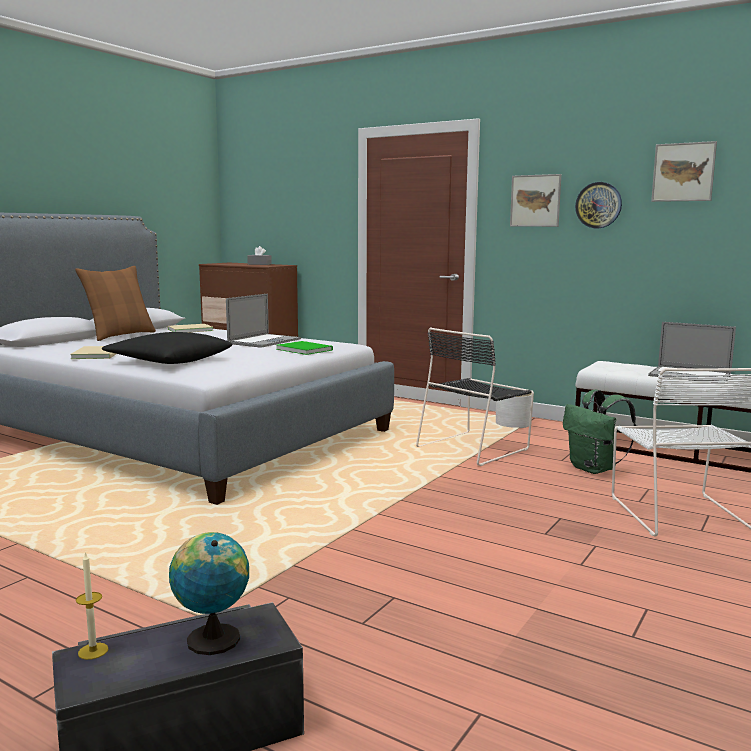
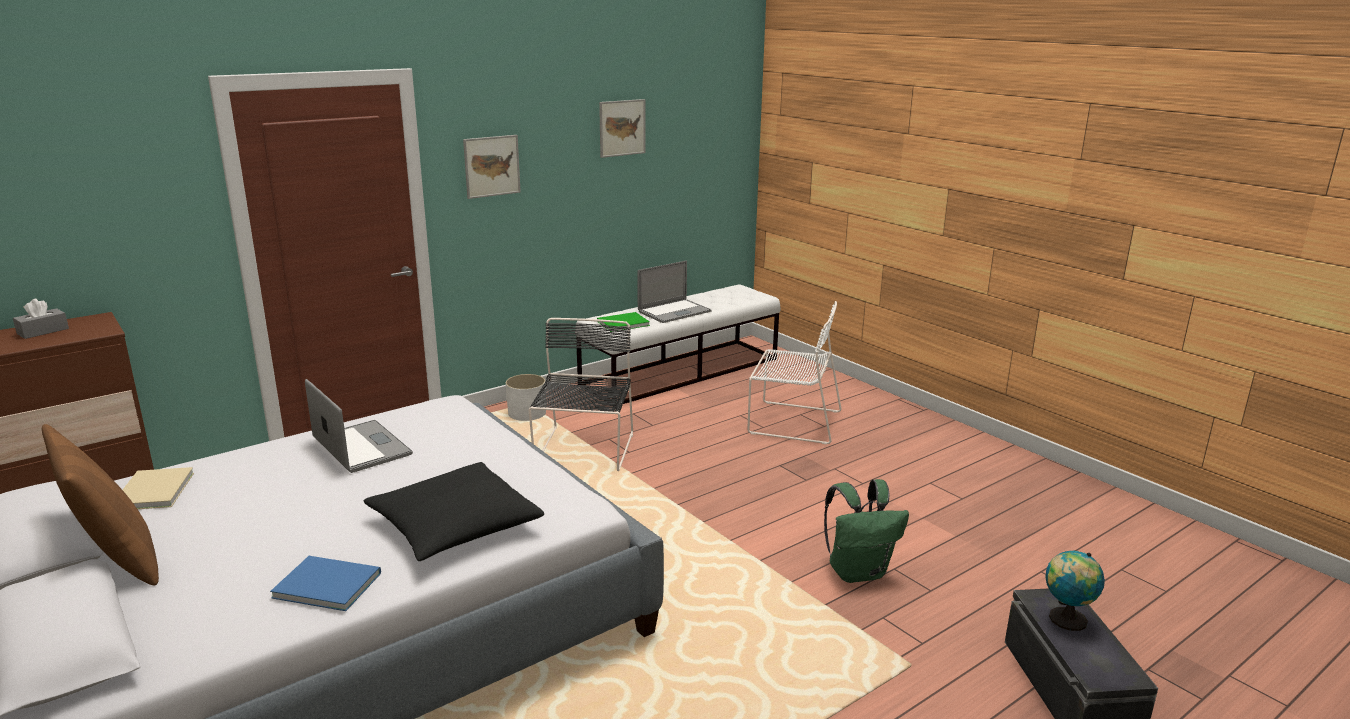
camera: 70 degrees left, 10 degrees up
(93, 651) = (1086, 672): candle -> none
(99, 354) = (326, 583): beige book -> blue book
(304, 349) = (462, 431): green book -> green book (621, 323)
(475, 447) = (584, 451): black chair -> black chair turned 150 degrees counterclockwise
(594, 469) = (685, 419): green backpack -> green backpack (858, 572)
(598, 205) = (555, 165): wall clock -> none

